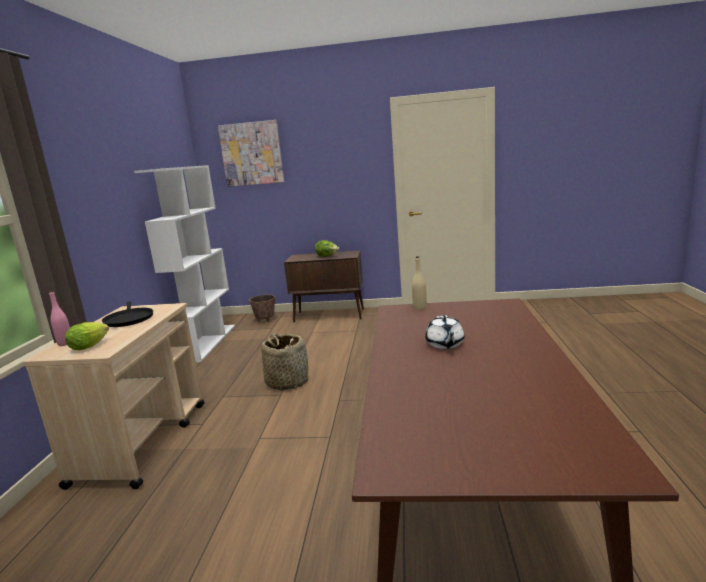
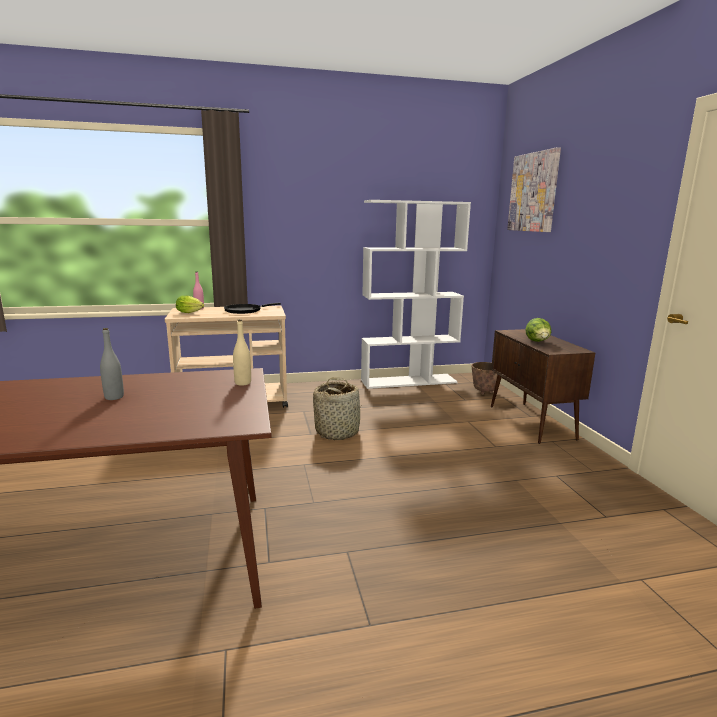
camera: 70 degrees right, 0 degrees up
(445, 344) = (114, 397): white teapot -> grey bottle

